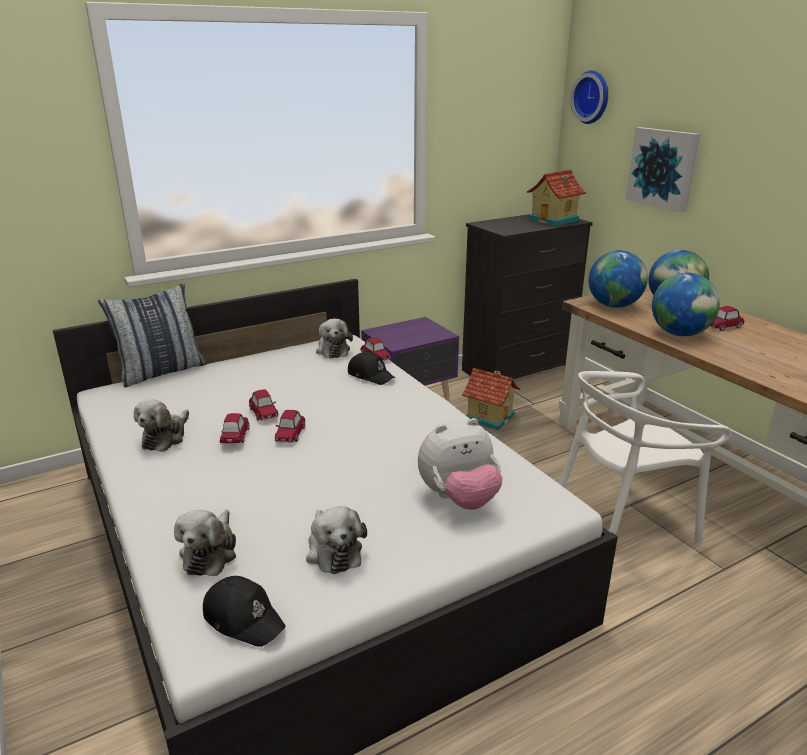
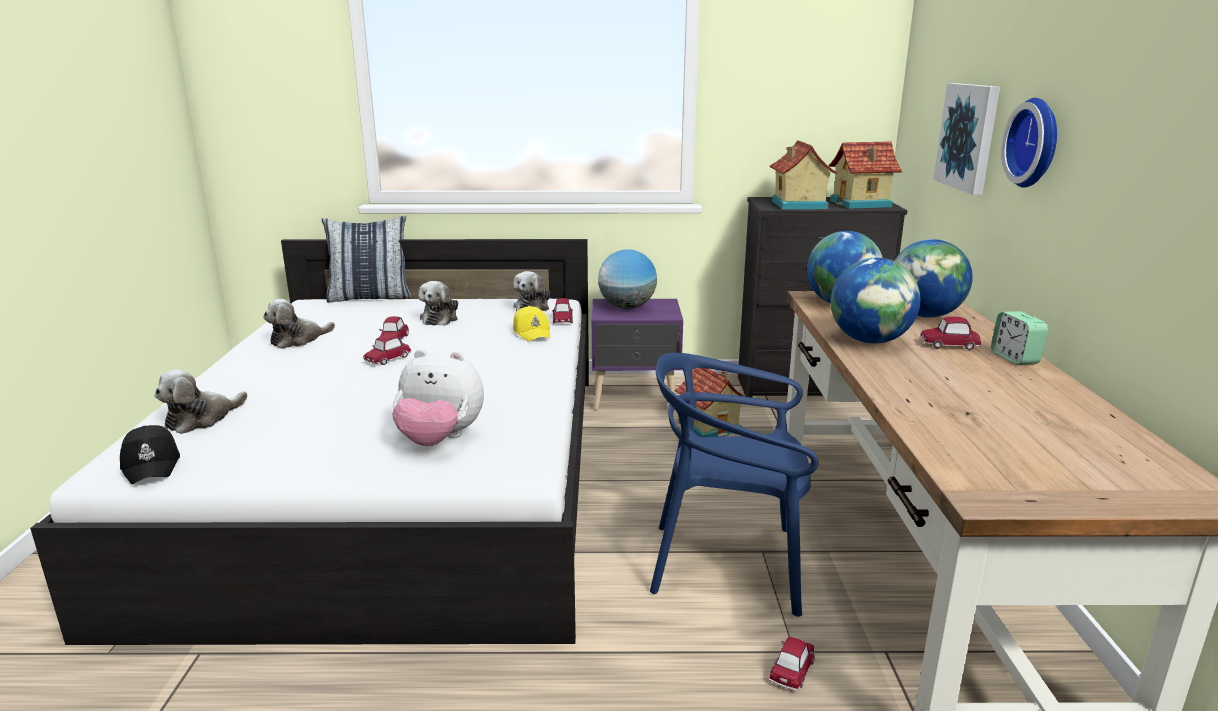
camera: 30 degrees right, 5 degrees down
(235, 435) = (345, 350): toy car -> toy car (792, 669)
(333, 550) = (281, 444): plush toy -> plush toy (440, 318)
(371, 375) = (532, 332): black cap -> yellow cap
(401, 333) = (627, 307): none -> globe
(517, 227) = (797, 205): none -> toy house
(592, 97) = (925, 49): wall clock -> wall clock (1037, 143)
(621, 522) = (727, 564): white chair -> blue chair
(768, 328) = (1014, 358): none -> alarm clock

